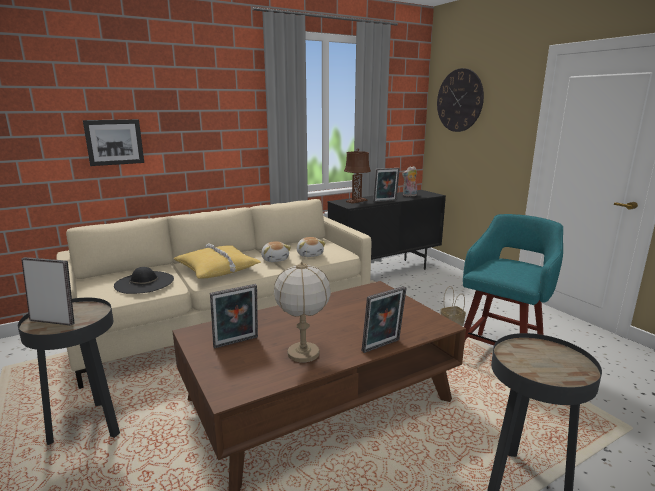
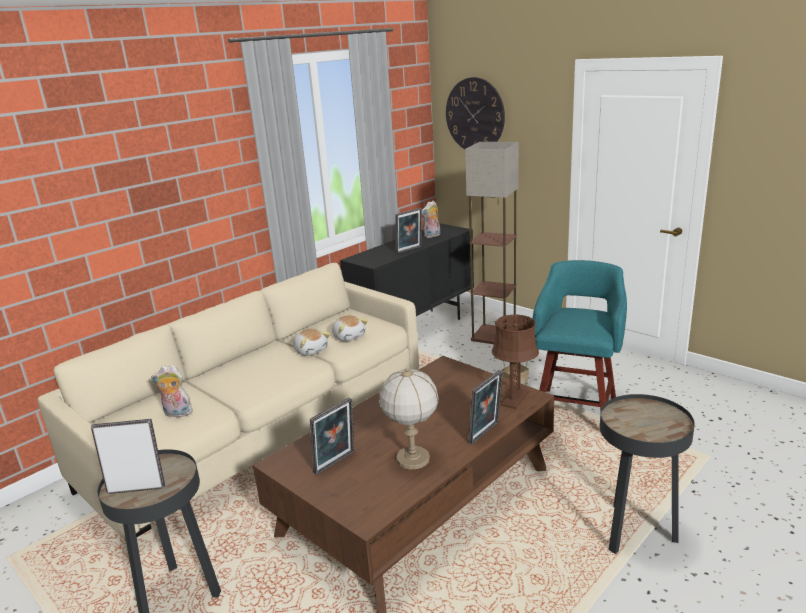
camera: 15 degrees left, 5 degrees up
(114, 142) = (79, 239): picture -> none
(144, 282) = (176, 414): black hat -> plush toy
(217, 268) = (252, 377): yellow pillow -> none
(356, 201) = (375, 255): brown table lamp -> brown table lamp (515, 398)
(449, 285) = (495, 335): none -> floor lamp

